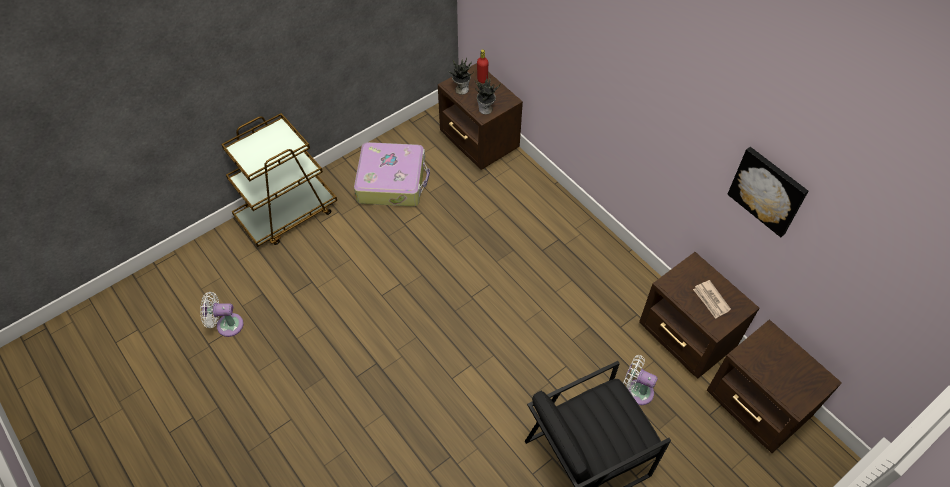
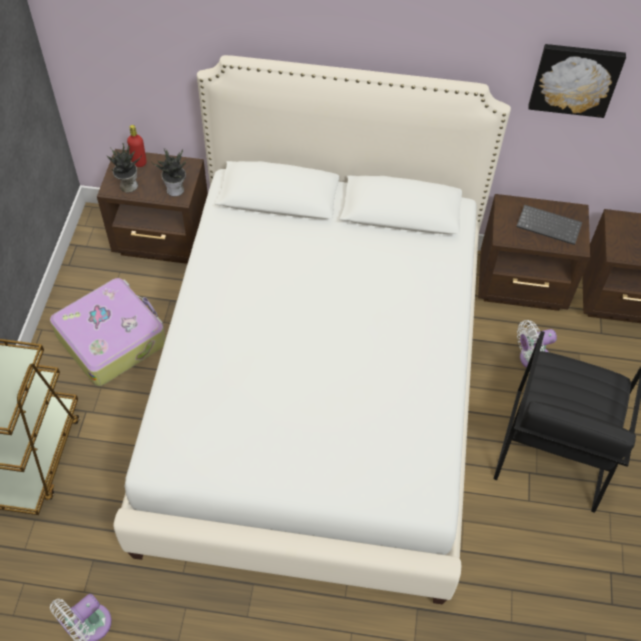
camera: 45 degrees left, 0 degrees up
(475, 299) = (318, 390): none -> white bed
(711, 300) = (549, 225): newspaper -> keyboard

